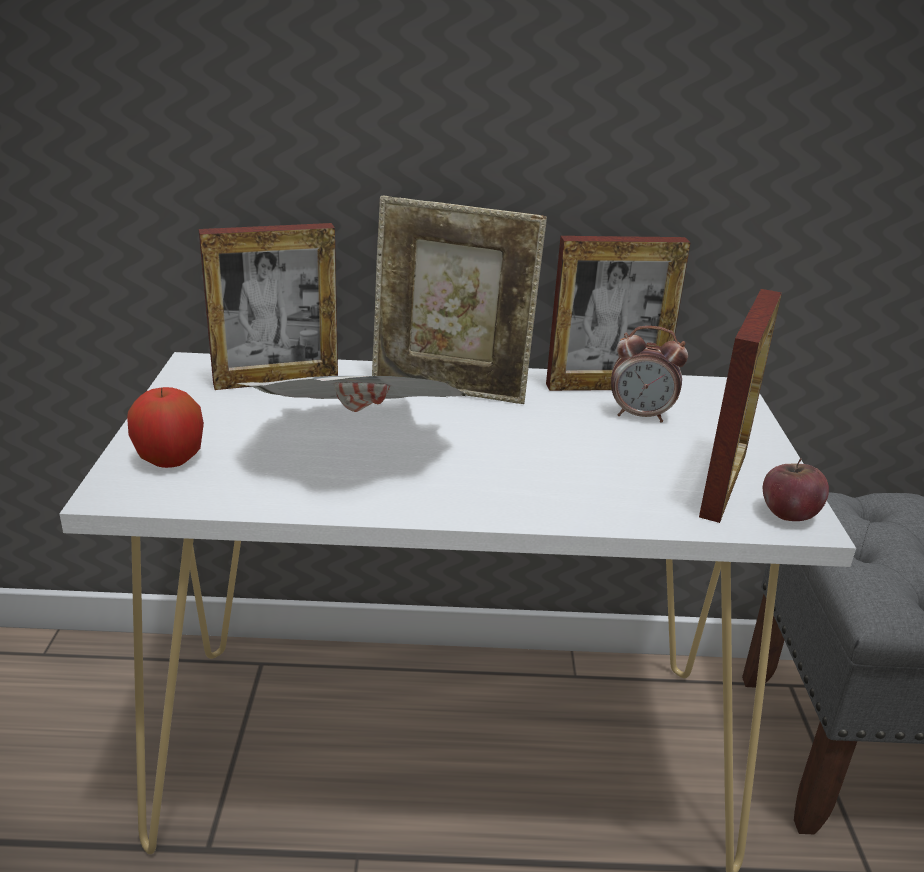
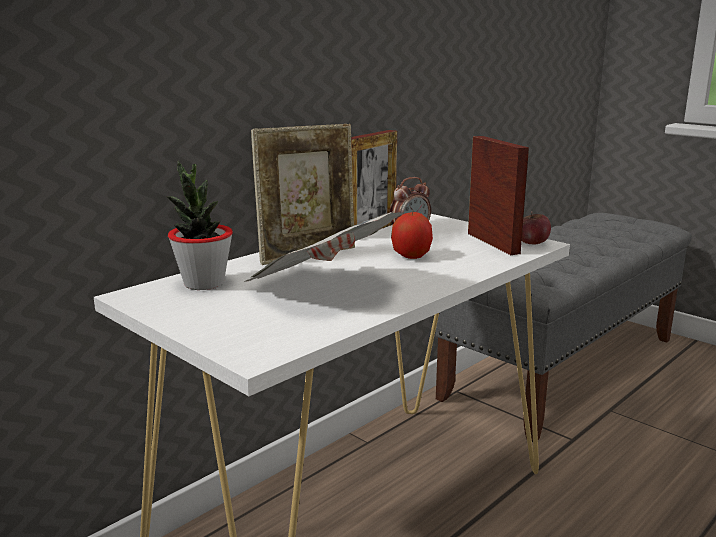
camera: 45 degrees left, 10 degrees down
(170, 459) = (244, 333): apple -> apple (411, 256)
(276, 380) = (203, 283): picture frame -> potted plant

